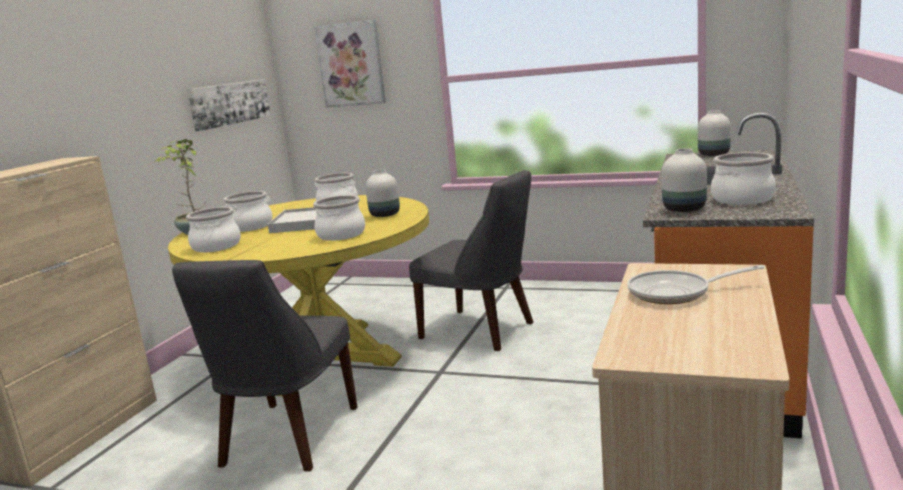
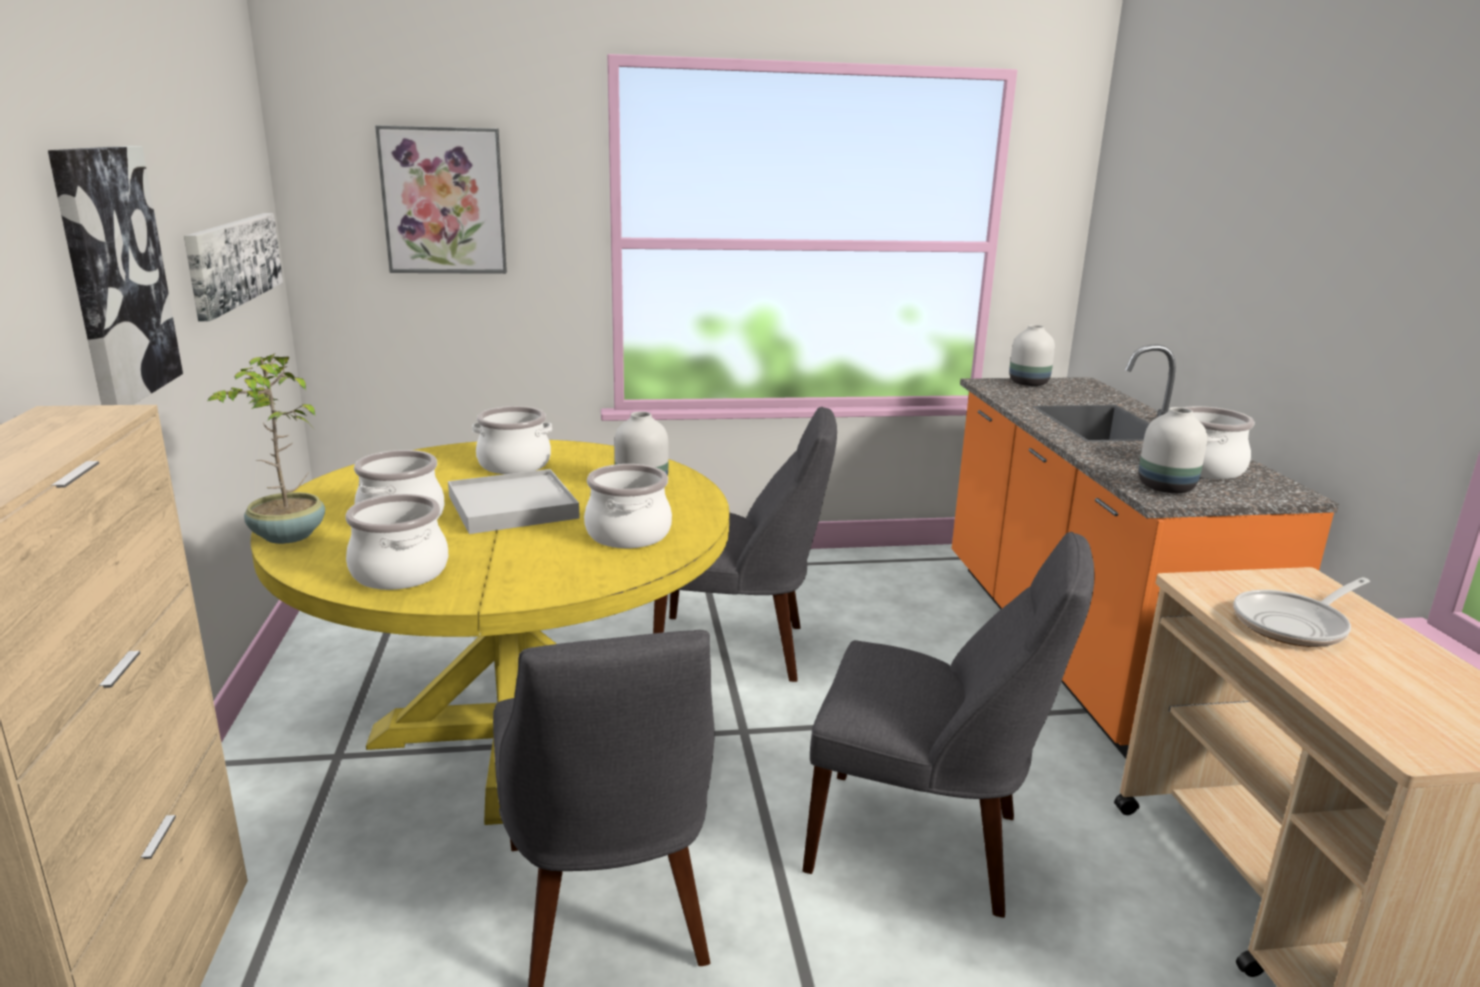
camera: 30 degrees left, 5 degrees up
(129, 105) = (114, 275): none -> picture
(485, 442) = (925, 844): none -> grey chair

